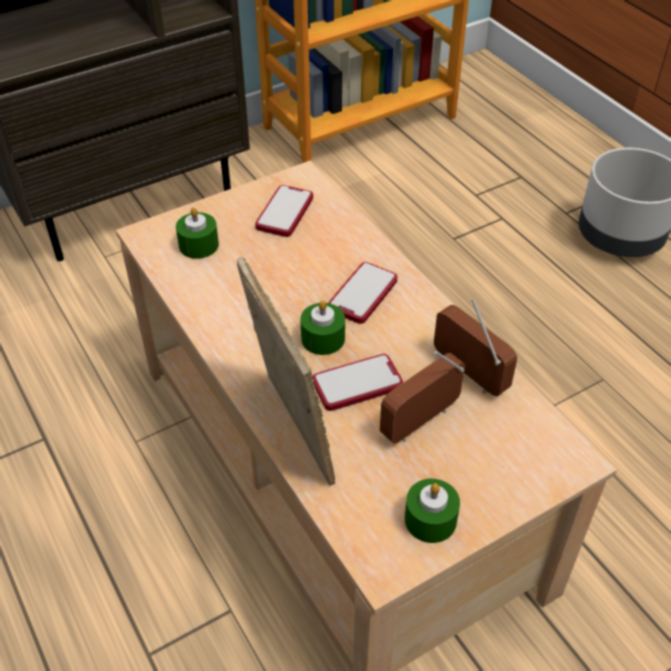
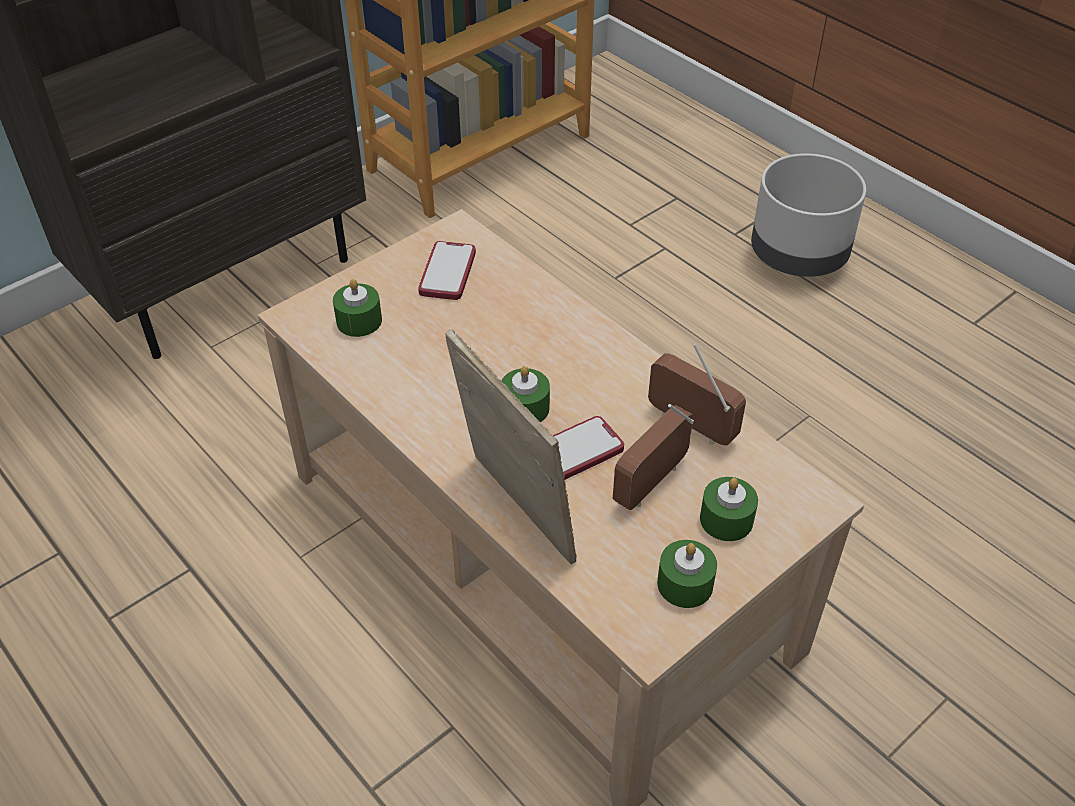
camera: 10 degrees left, 0 degrees up
(363, 294) = (557, 354): phone -> none
(482, 465) = (726, 519): none -> green candle

